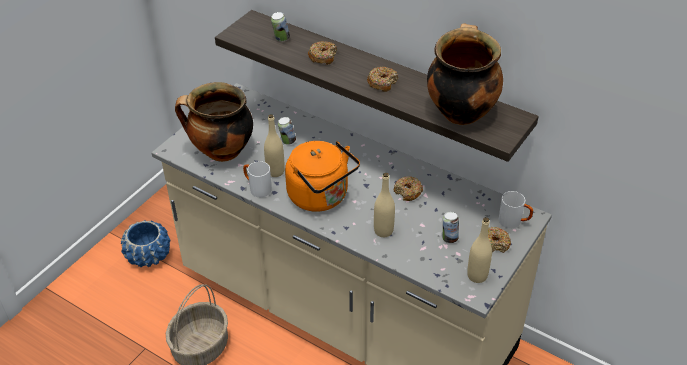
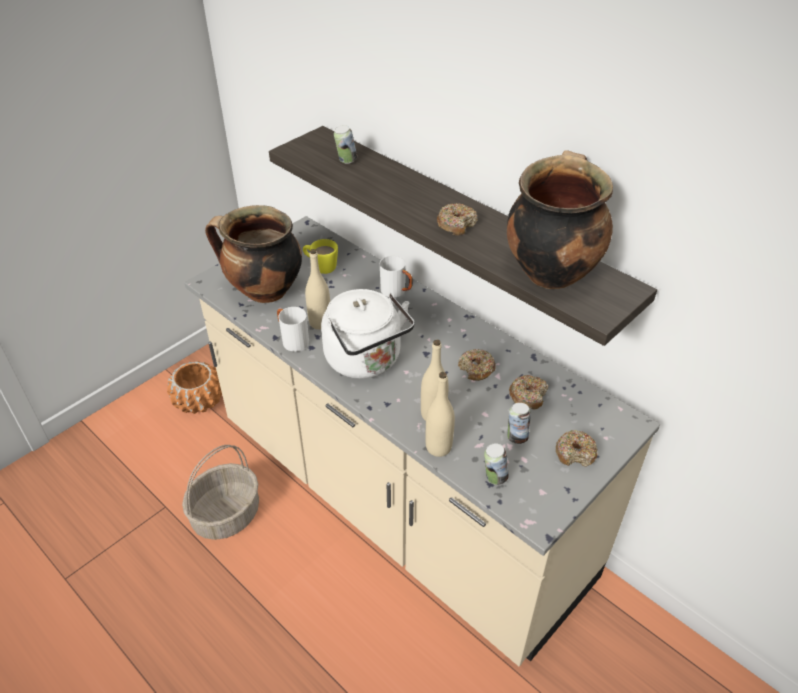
camera: 10 degrees right, 0 degrees up
(149, 255) = (199, 400): blue planter -> orange planter
(262, 125) = (321, 267): none -> yellow mug
(287, 141) = (345, 289): can -> can (494, 477)
(321, 197) = (366, 361): orange kettle -> white kettle
(323, 57) = (390, 186): donut -> donut (528, 396)
(477, 276) = (543, 494): beige bottle -> beige bottle (438, 447)
(514, 222) = (607, 427): white mug -> white mug (397, 292)

